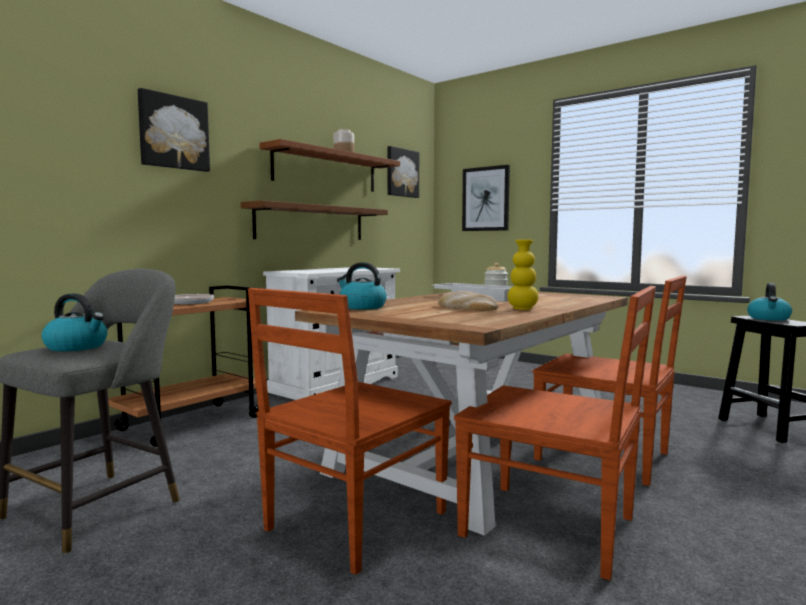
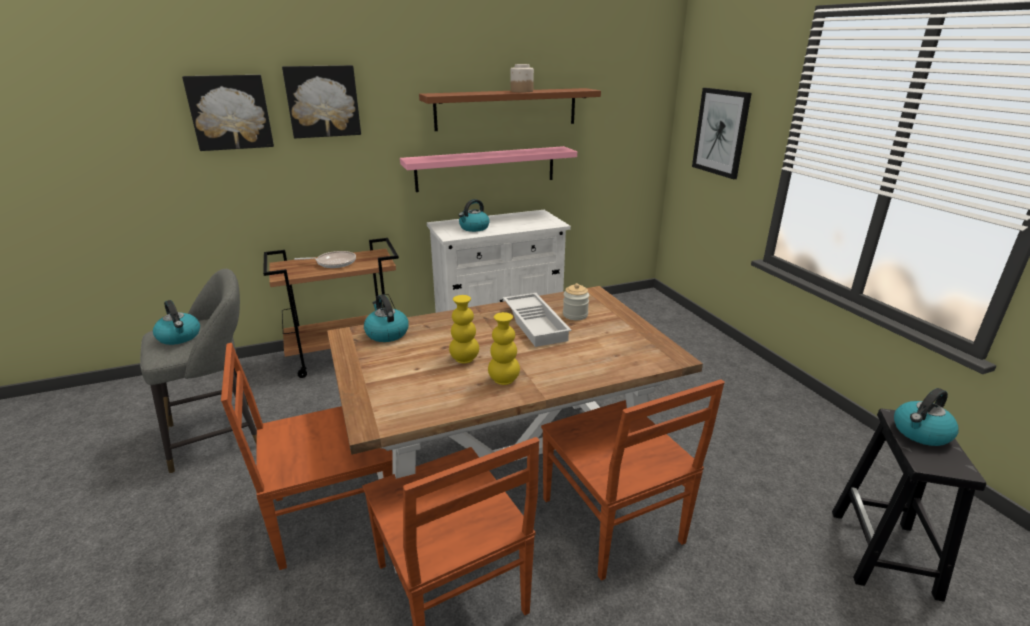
camera: 30 degrees right, 20 degrees up
(311, 223) = (486, 168): brown shelf -> pink shelf
(319, 270) = (474, 228): none -> kettle
(401, 173) = (620, 94): picture -> picture (230, 112)
(466, 307) = (464, 359): bread -> yellow vase

